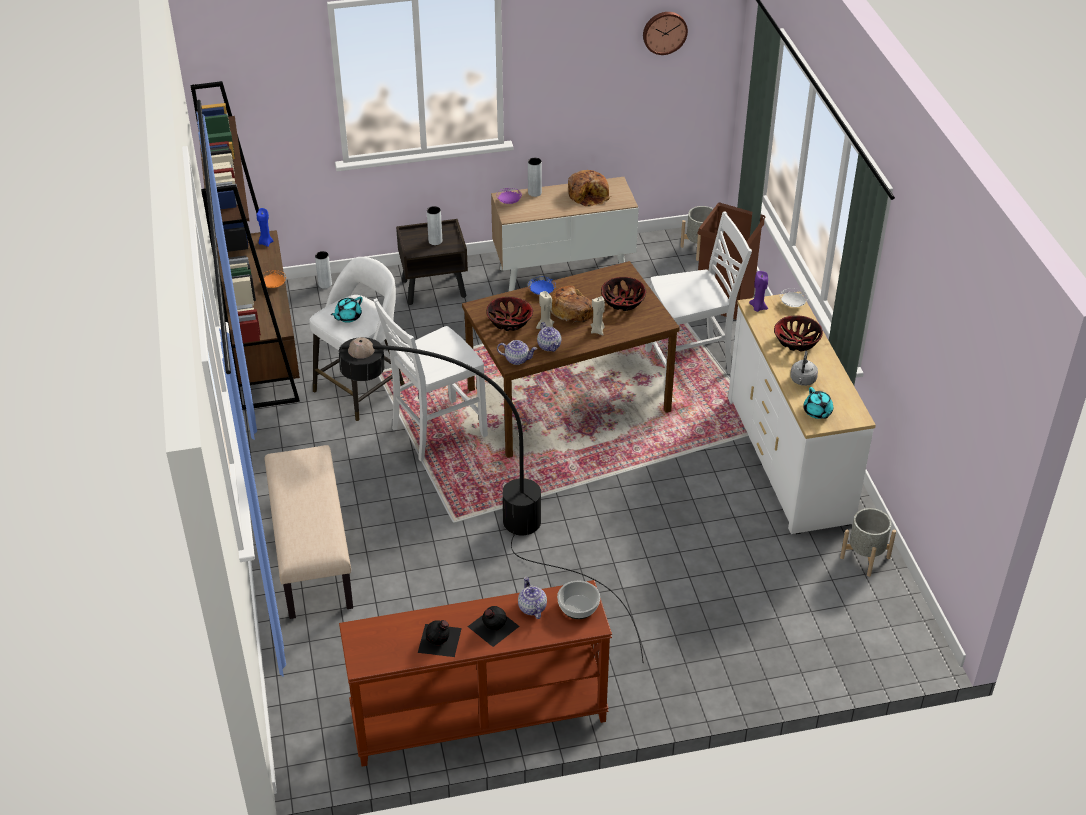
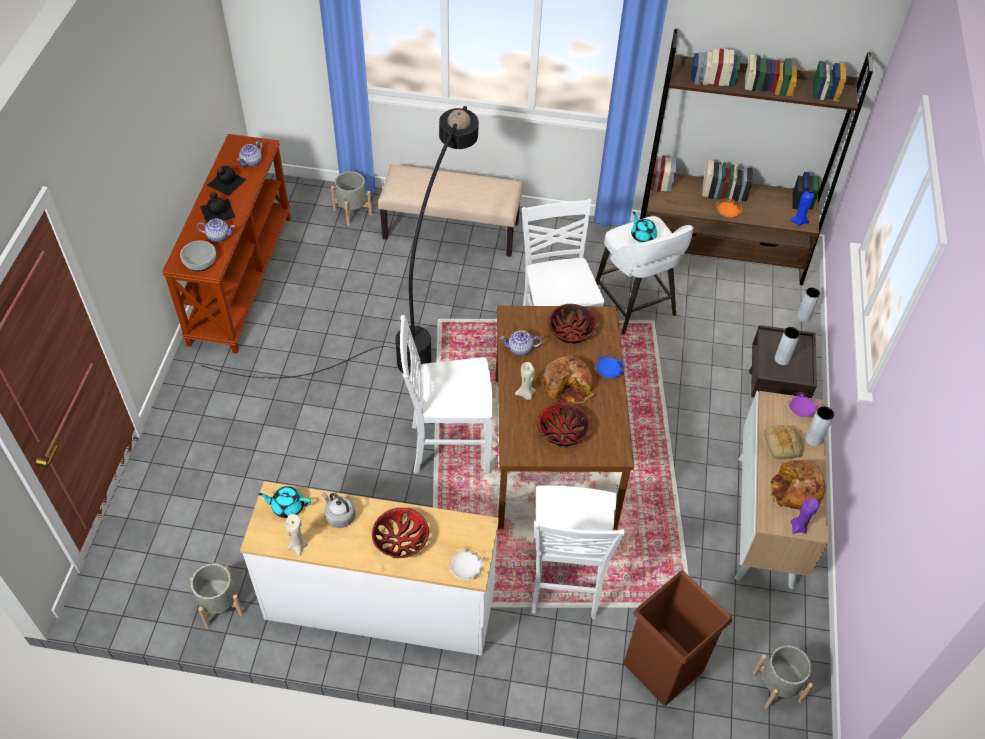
camera: 110 degrees right, 10 degrees up
(316, 654) = (352, 212): none -> grey planter
(517, 359) = (512, 320): teapot -> teapot (251, 162)
(546, 327) = (550, 356): beige candle -> beige candle (297, 546)
(549, 205) = (783, 445): none -> bread
(607, 466) = (448, 447): none -> white chair
(664, 32) = (929, 495): wall clock -> none
(758, 308) = (475, 530): purple candle -> purple candle (798, 527)

